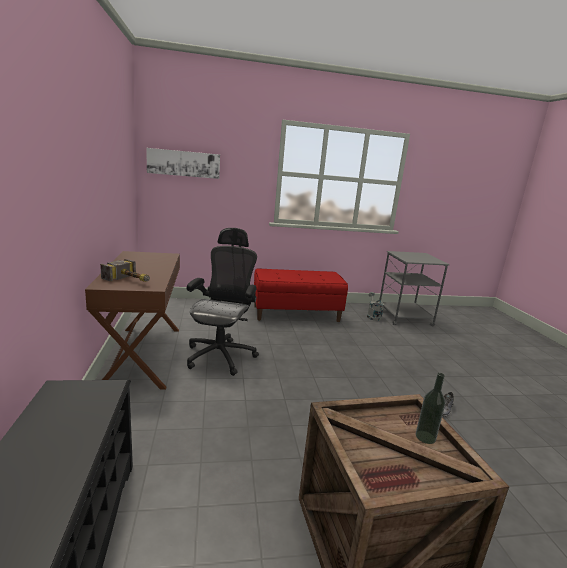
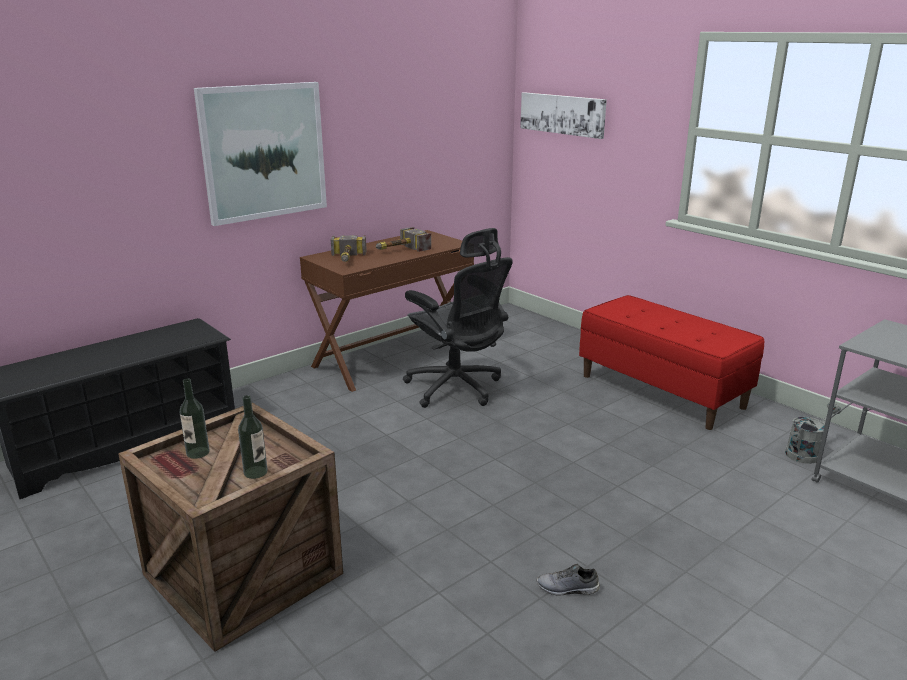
camera: 60 degrees right, 5 degrees up
(61, 185) = (264, 152): none -> picture
(147, 266) = (399, 250): none -> hammer
(221, 354) = (456, 389): office chair -> office chair turned 75 degrees clockwise
(376, 458) = (198, 452): none -> bottle

